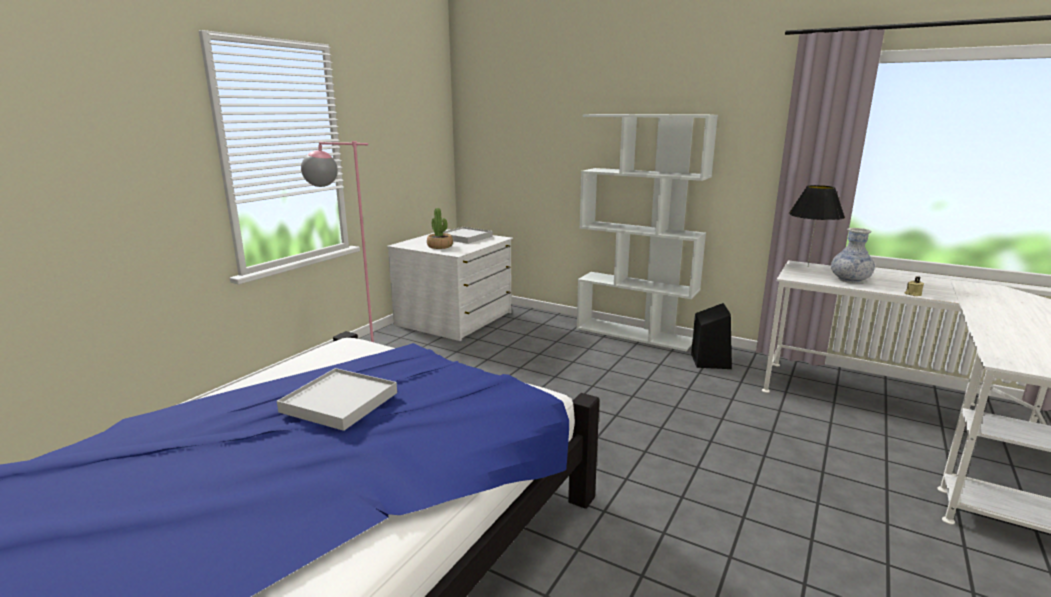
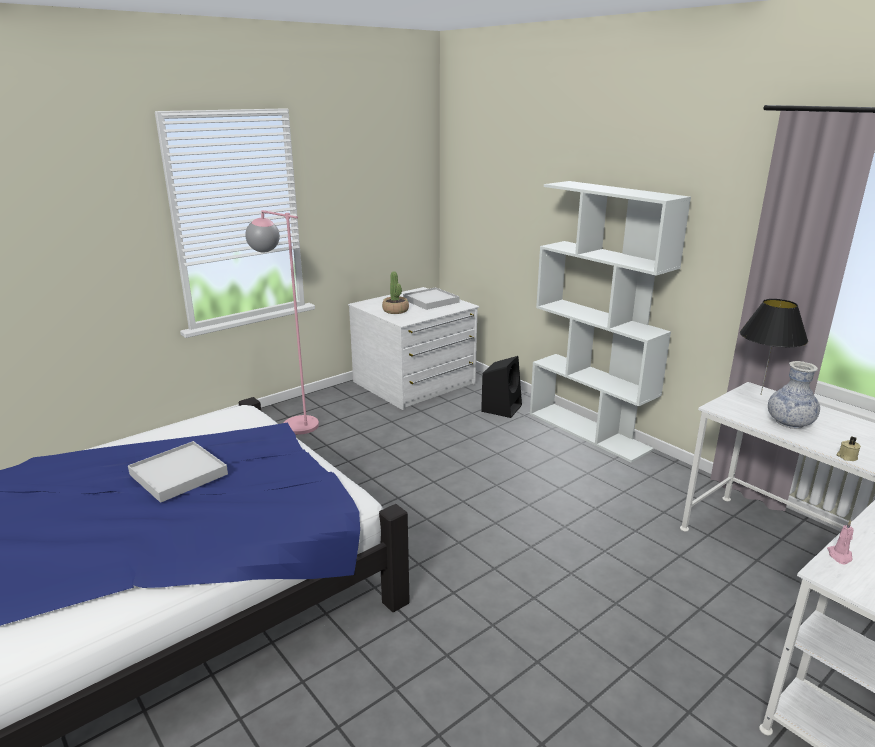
camera: 20 degrees right, 5 degrees up
(710, 360) = (649, 479): black speaker -> black speaker (501, 407)
(994, 351) = (840, 556): none -> pink candle

